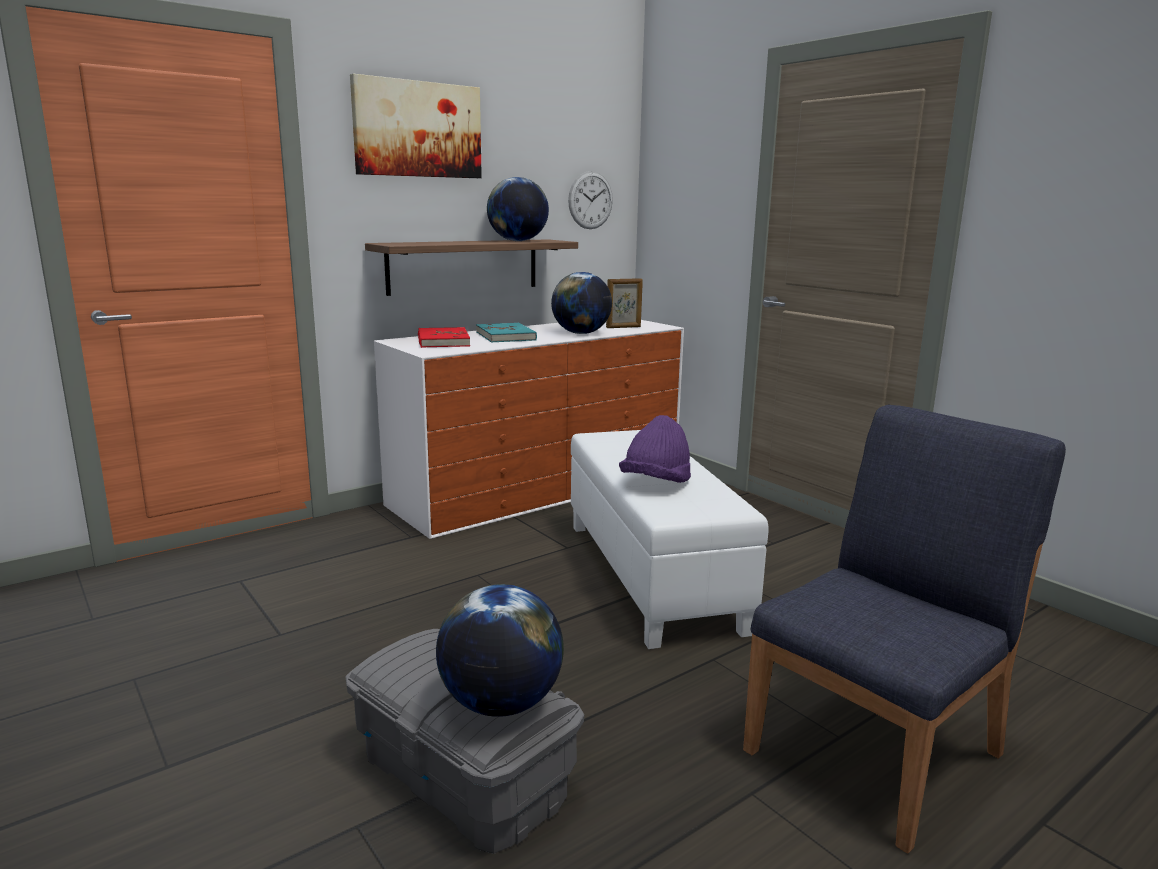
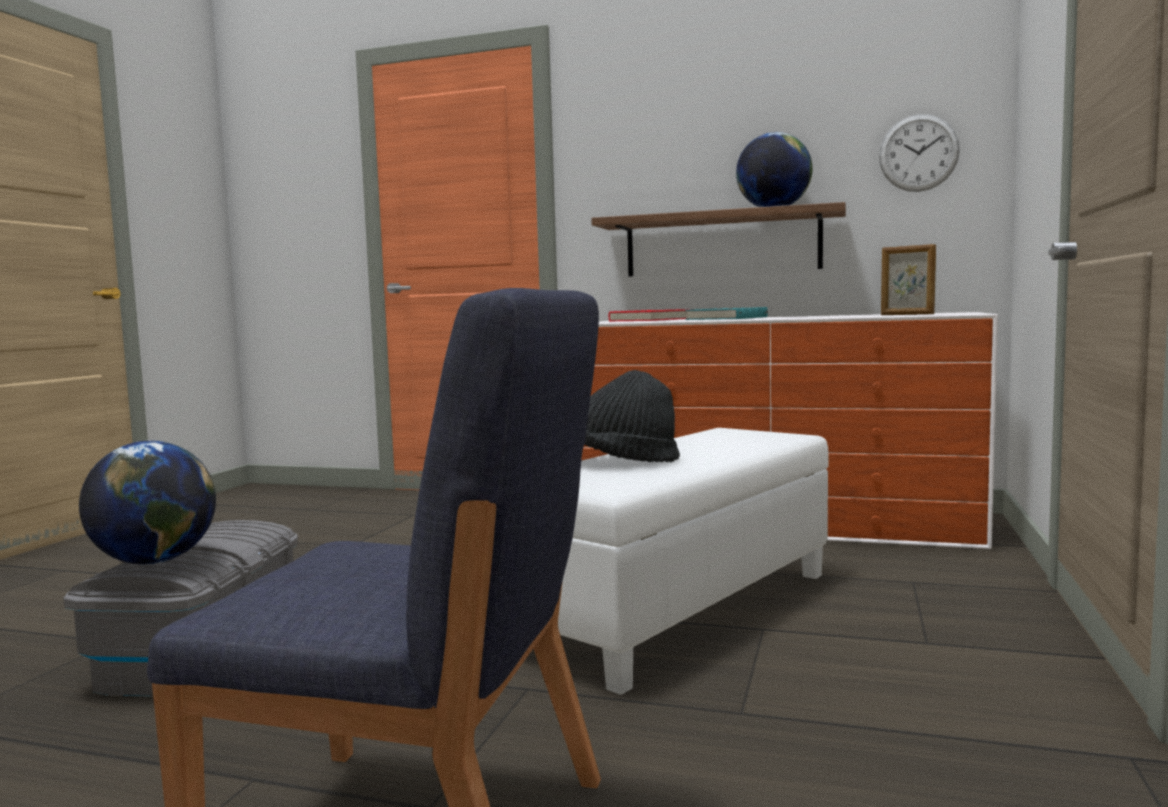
camera: 55 degrees right, 10 degrees down
(417, 129) = (669, 101): picture -> none
(581, 333) = (819, 317): globe -> none
(656, 483) = (622, 462): purple hat -> black hat

